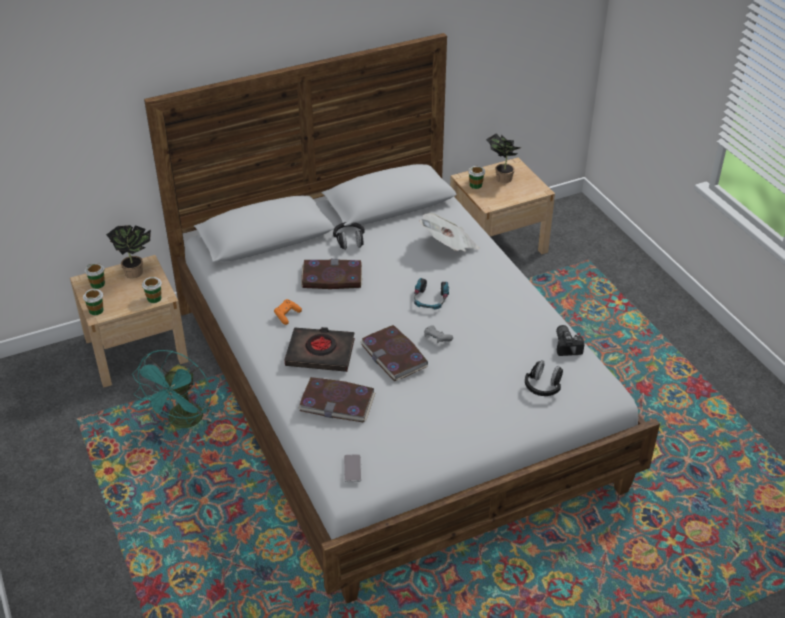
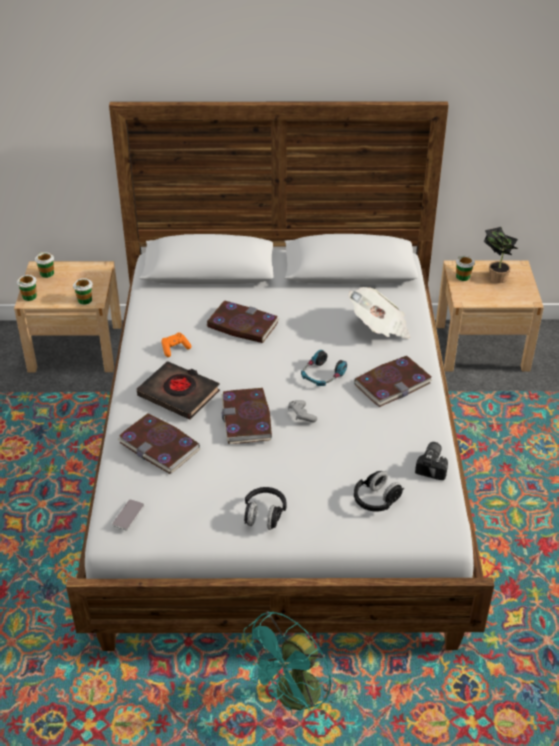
camera: 25 degrees right, 0 degrees up
(136, 272) = (86, 272): potted plant -> none
(183, 423) = (72, 426): turquoise fan -> turquoise fan (292, 699)
(349, 241) = (284, 296): black headphones -> black headphones (264, 515)
(491, 289) = (392, 383): none -> book

